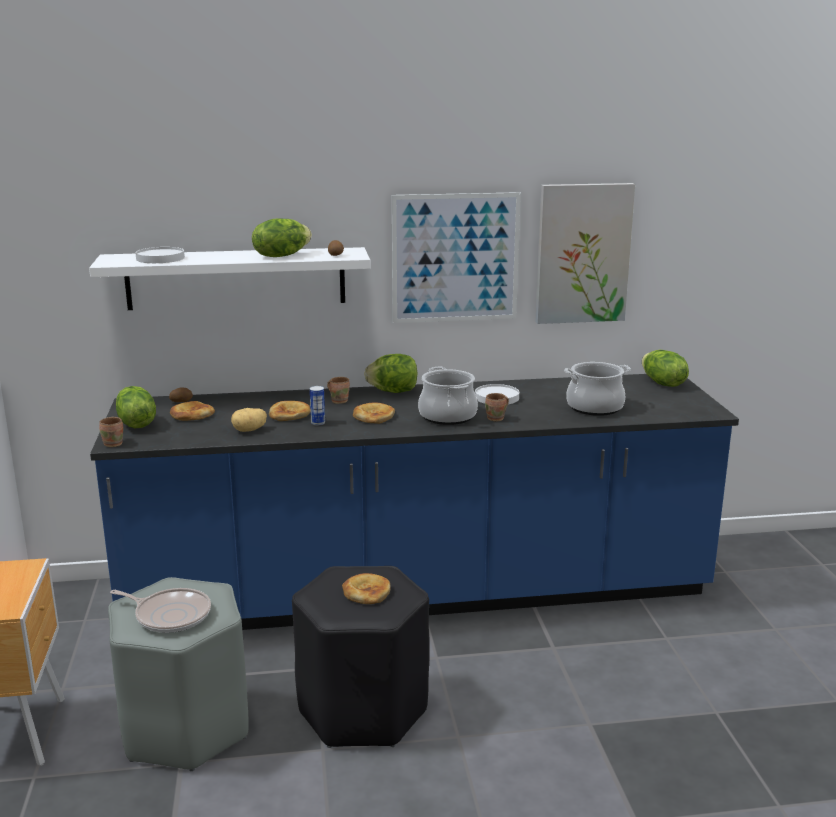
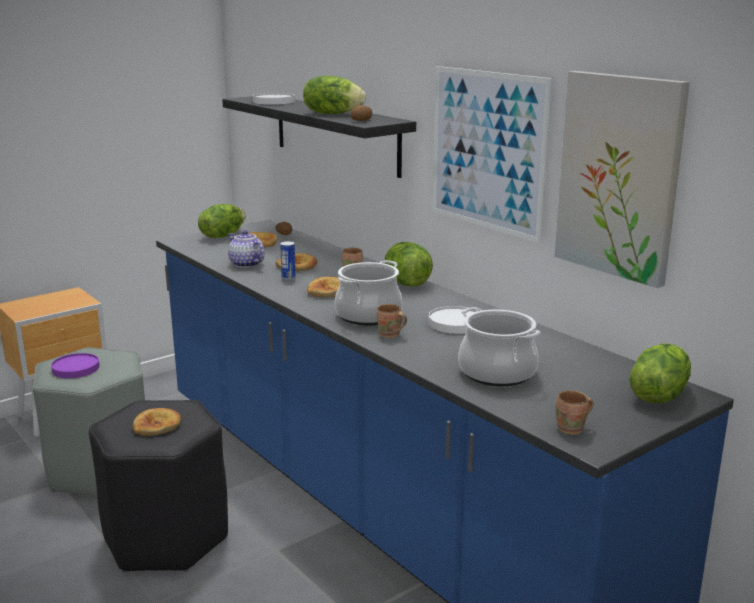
camera: 60 degrees right, 0 degrees up
(115, 444) = (178, 241): brown mug -> brown mug (572, 429)
(170, 615) = (76, 368): frying pan -> purple plate
(236, 278) = (335, 133): white shelf -> black shelf
(249, 430) = (245, 264): potato -> teapot

